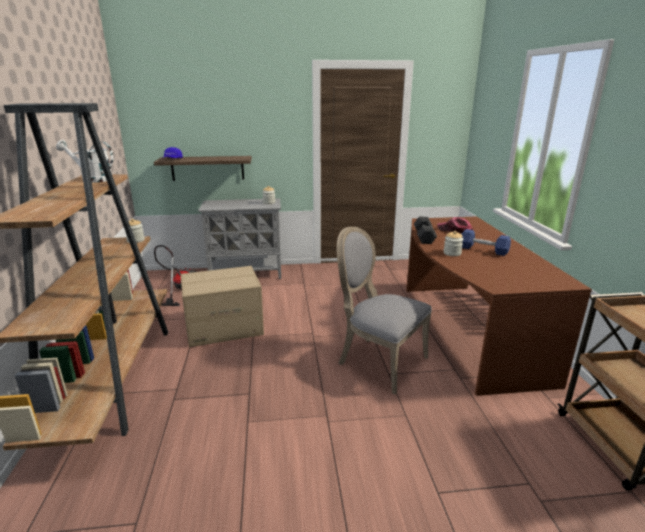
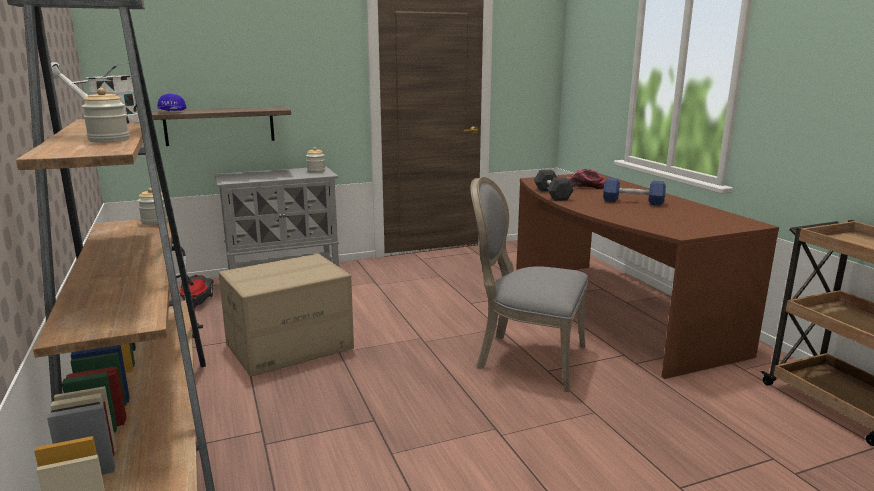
camera: 15 degrees left, 5 degrees down
(452, 253) = (600, 207): jar -> jar (109, 140)

